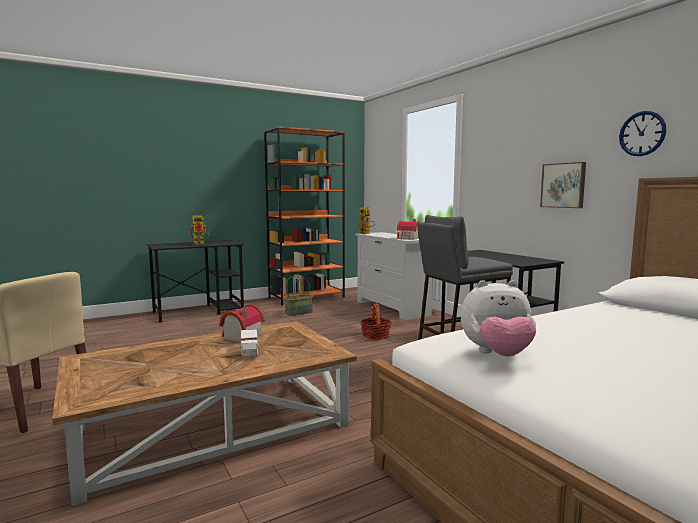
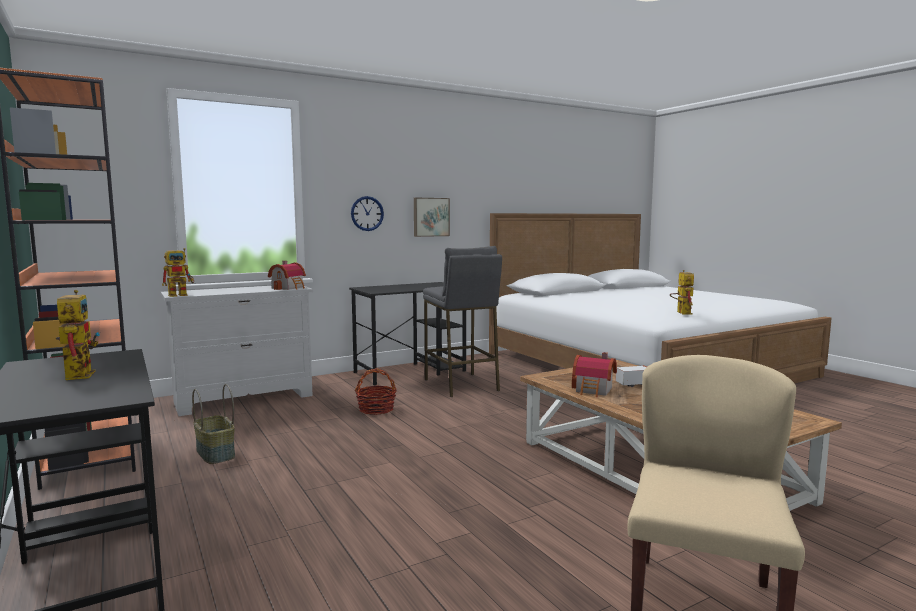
camera: 90 degrees left, 0 degrees up
(497, 355) = (681, 312): plush toy -> toy robot
(642, 133) = (482, 181): wall clock -> wall clock (367, 213)

